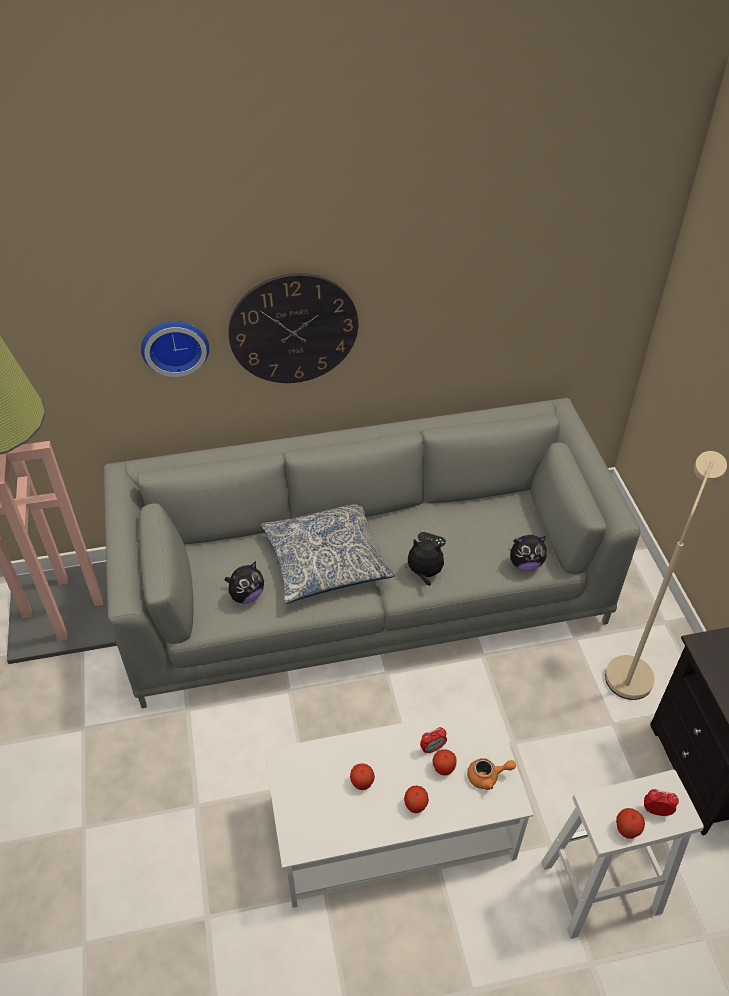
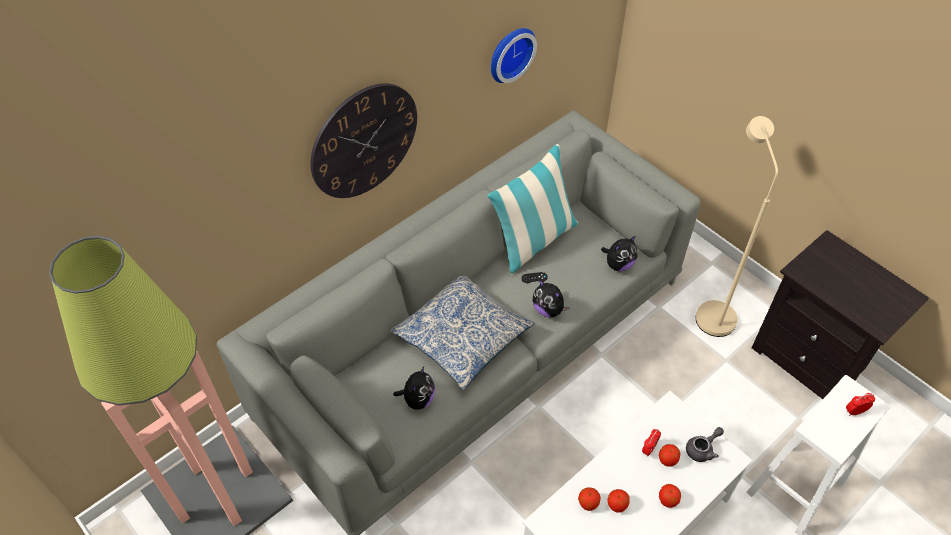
camera: 30 degrees left, 5 degrees up
(174, 345) = (265, 200): wall clock -> wall clock (509, 53)
(424, 573) = (548, 310): plush toy -> plush toy turned 120 degrees counterclockwise
(456, 507) = (534, 241): none -> pillow
(487, 776) = (702, 449): orange teapot -> grey teapot
(627, 829) = (846, 435): apple -> apple (588, 503)

